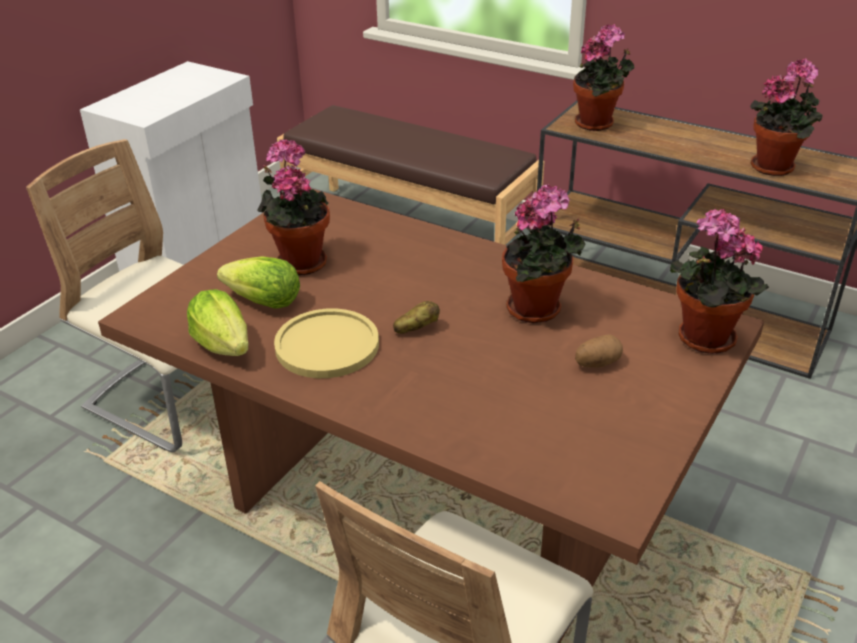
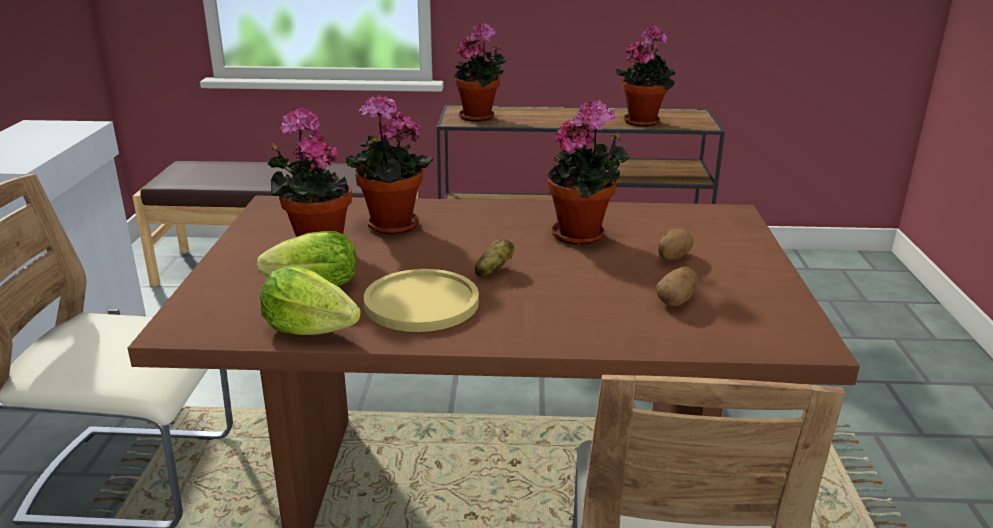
camera: 30 degrees left, 10 degrees down
(544, 415) = (676, 300): none -> potato
(701, 340) = (728, 225): potted plant -> potted plant (389, 227)

